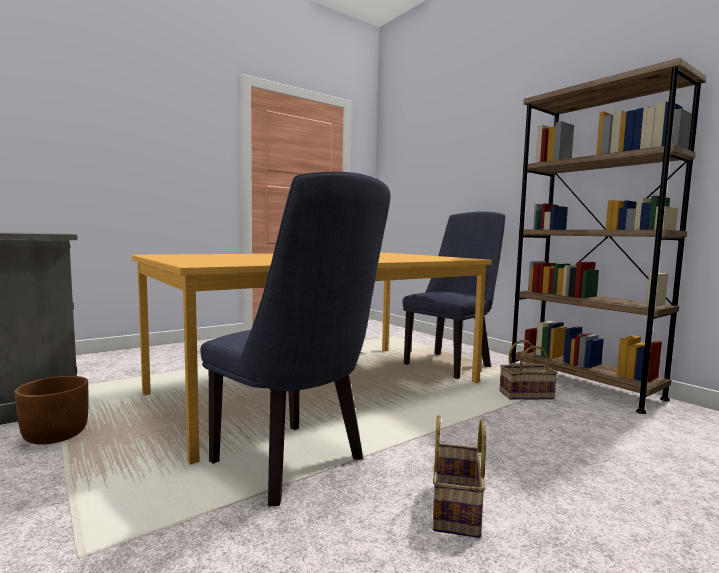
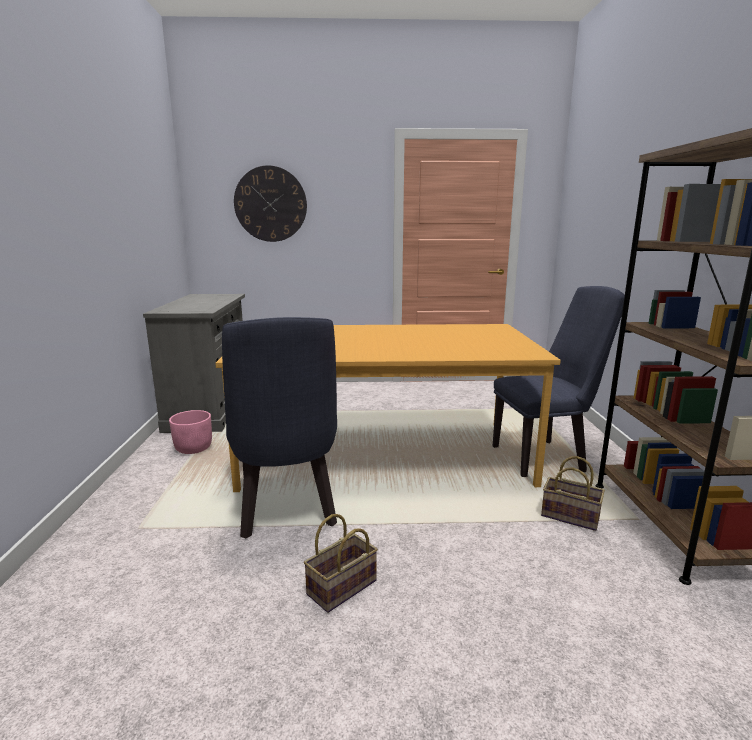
camera: 35 degrees right, 10 degrees up
(55, 435) = (193, 448): brown planter -> pink planter
(96, 127) = (270, 204): none -> wall clock

